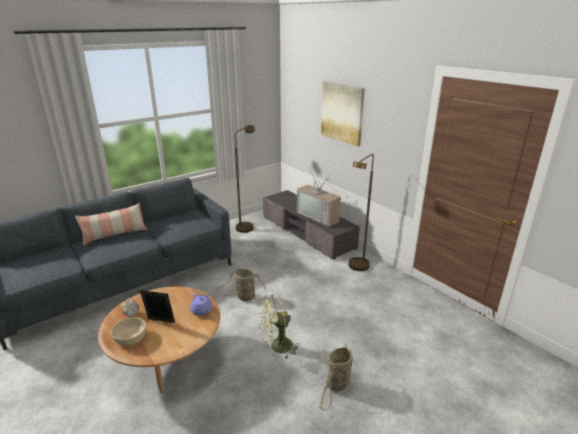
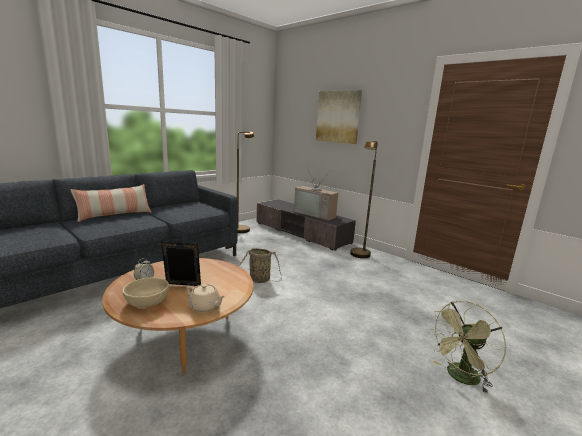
camera: 10 degrees left, 10 degrees down
(173, 346) = (205, 307): none -> beige teapot
(202, 311) = (230, 275): purple teapot -> none
(277, 347) = (309, 321): green fan -> green fan (460, 378)
(336, 385) = (390, 352): basket -> none

